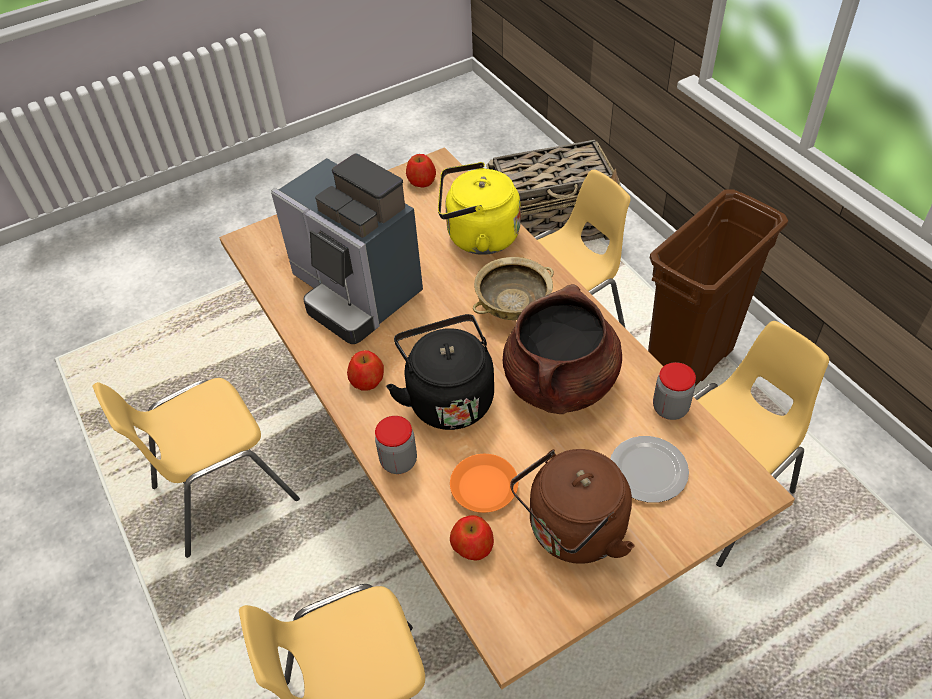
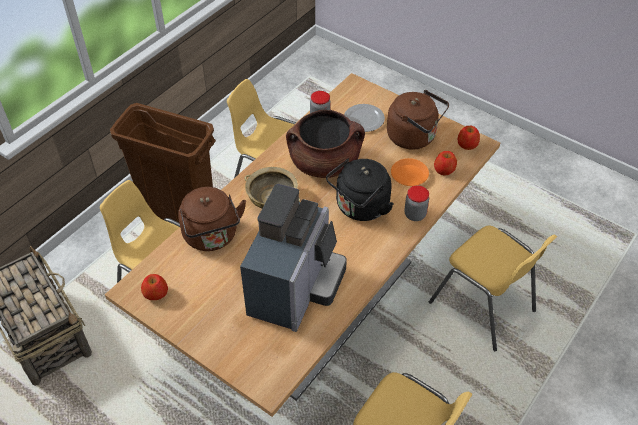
camera: 115 degrees left, 0 degrees up
(367, 380) = (367, 250): apple -> apple (467, 144)
(478, 237) = (212, 237): yellow kettle -> brown kettle

